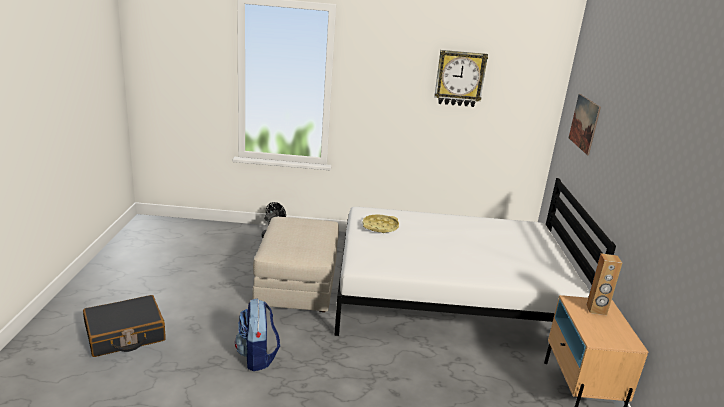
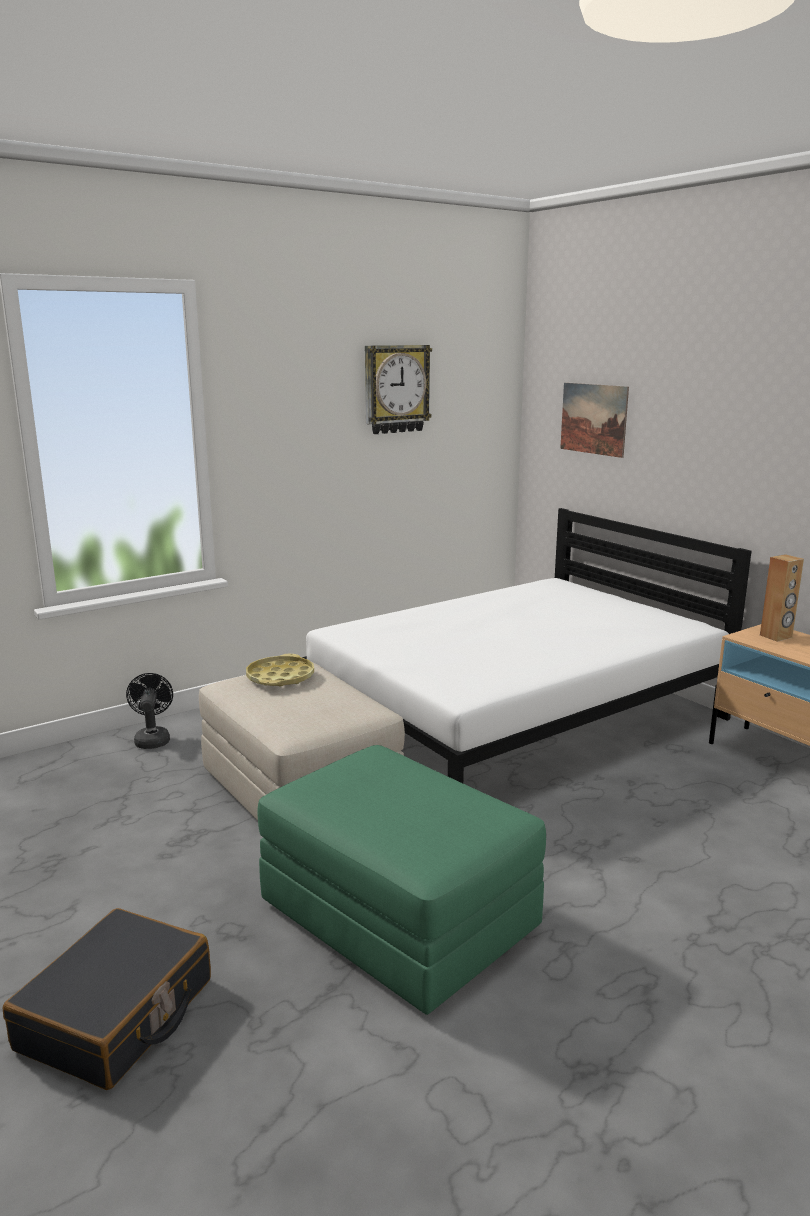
camera: 35 degrees left, 5 degrees down
(257, 357) = (400, 917): backpack -> green ottoman
(380, 227) = (396, 642): yellow tray -> yellow tray (280, 677)

